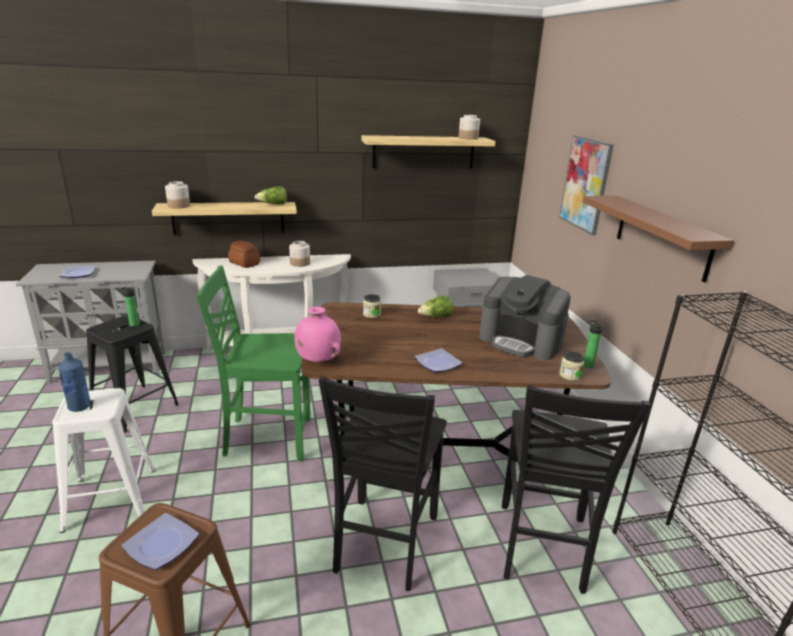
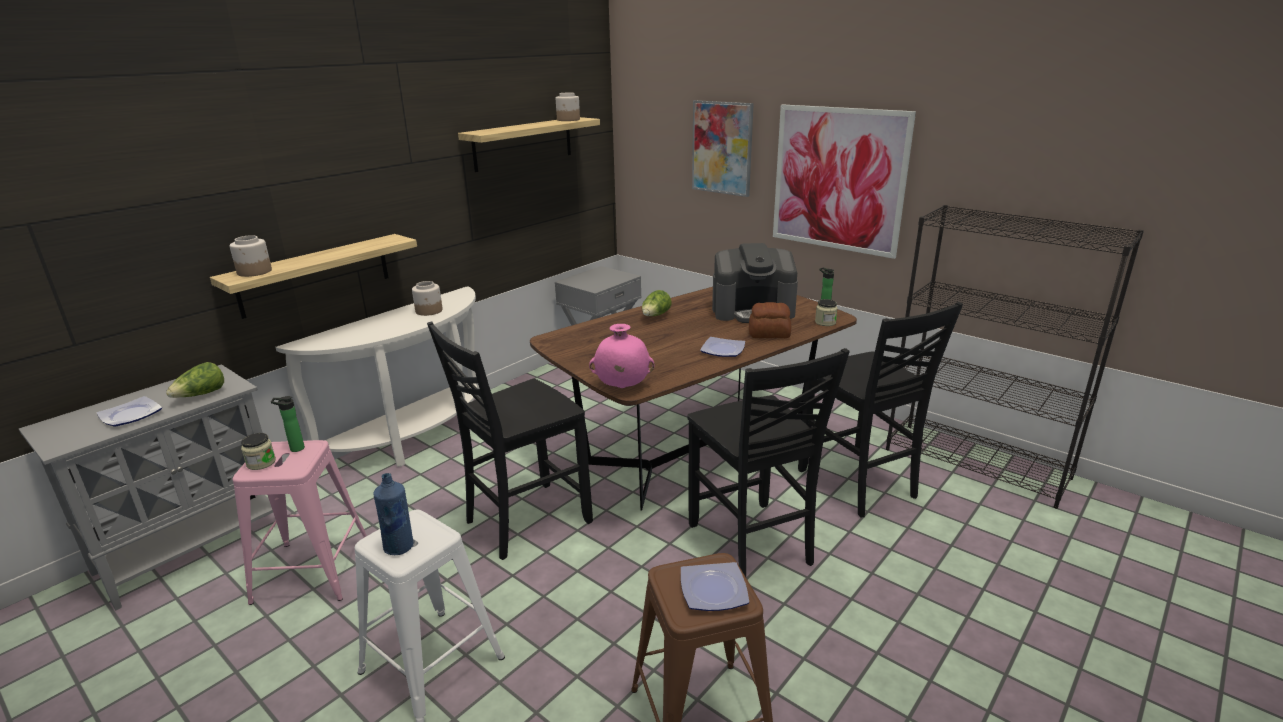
camera: 35 degrees left, 0 degrees up
(135, 408) = (312, 571): black stool -> pink stool
(244, 263) = (360, 330): bread -> bread (769, 334)
(266, 437) = (525, 521): green chair -> black chair
(273, 204) = (377, 242): lettuce -> lettuce (201, 395)
(371, 314) = (595, 333): jar -> jar (261, 463)
(662, 236) = (838, 179): brown shelf -> picture

